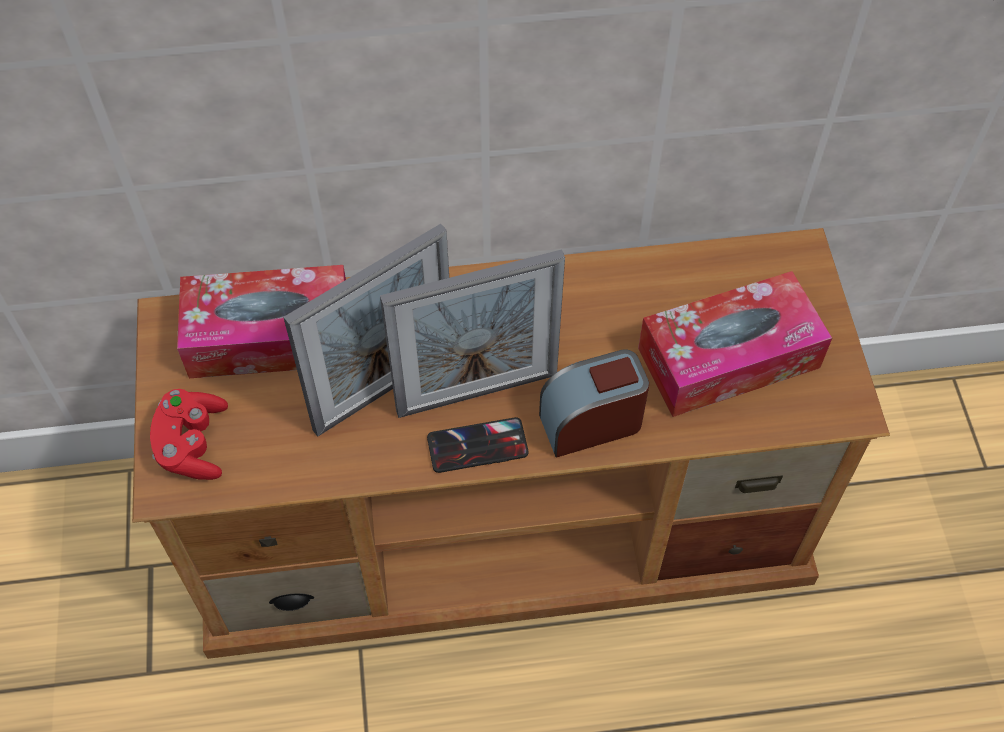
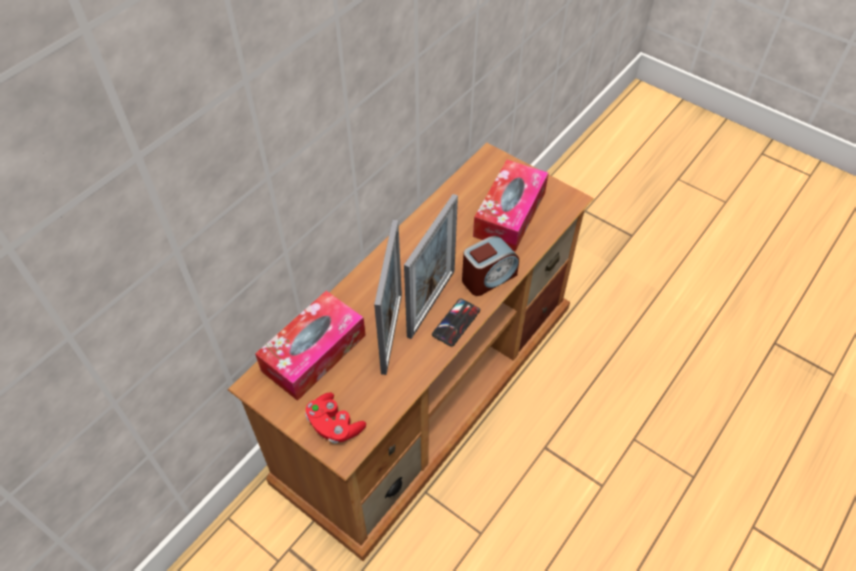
camera: 45 degrees left, 5 degrees down
(591, 422) = (488, 277): alarm clock -> alarm clock turned 150 degrees counterclockwise

